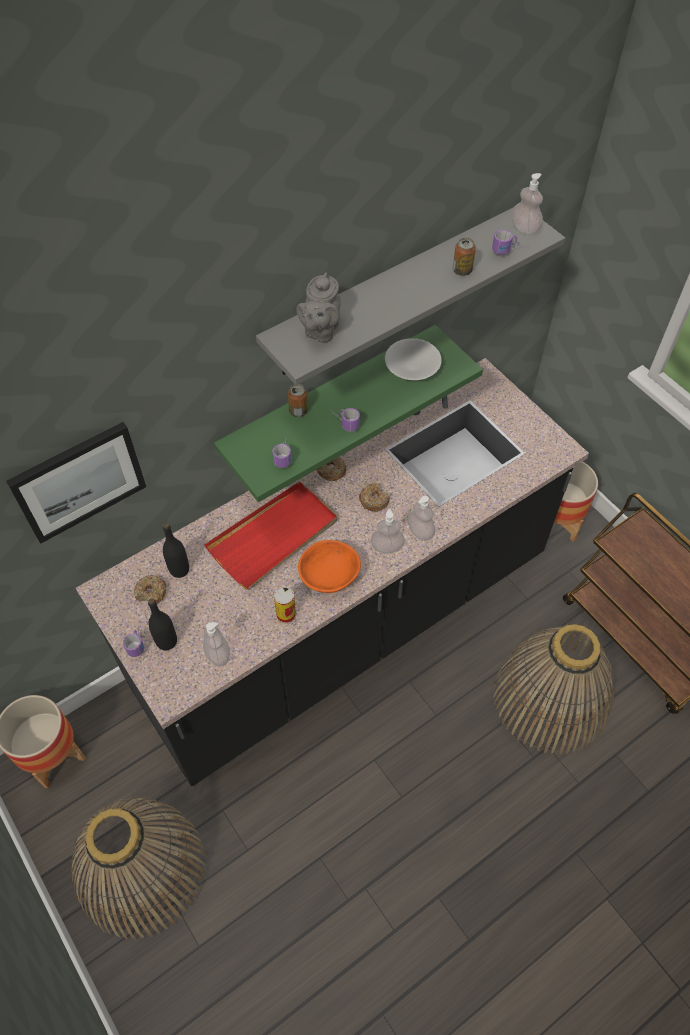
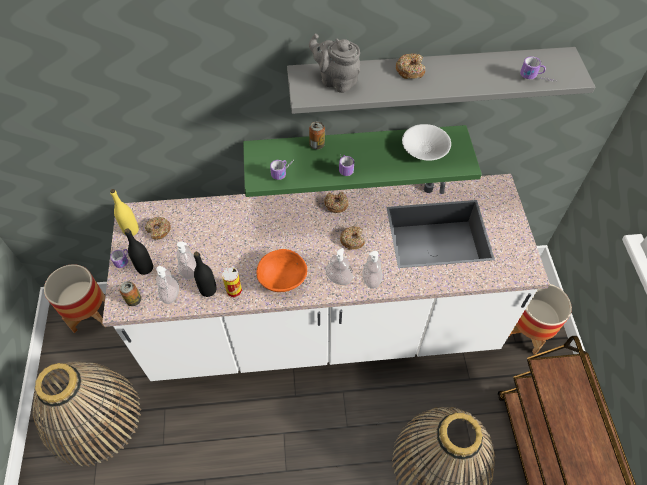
camera: 30 degrees right, 0 degrees up
(78, 481) = (122, 123): picture -> none
(117, 609) = (131, 230): none -> yellow bottle
(179, 569) = (187, 224): black bottle -> black bottle (208, 290)
(274, 537) = (264, 232): red tray -> none
(320, 331) = (336, 81): grey teapot -> grey teapot turned 75 degrees clockwise
(345, 625) = (323, 327): black counter -> white counter
(385, 290) = (410, 70): none -> donut
(462, 270) = (484, 79): can -> can (134, 300)
(524, 229) = (563, 67): soap dispenser -> soap dispenser (189, 270)

